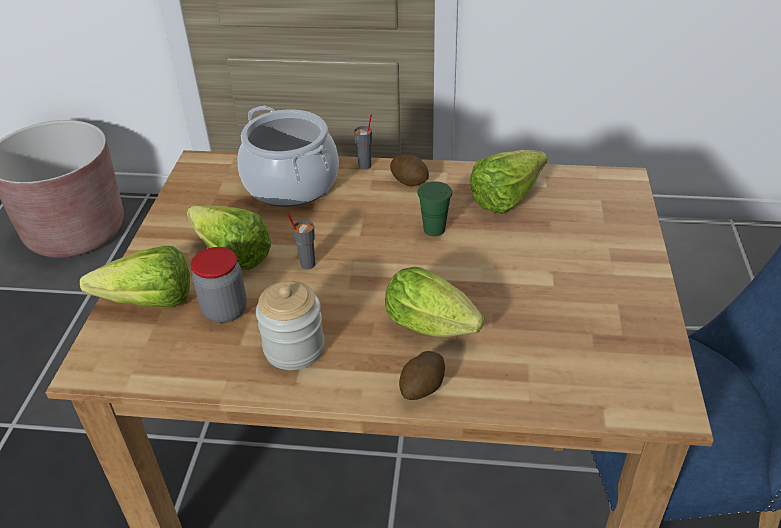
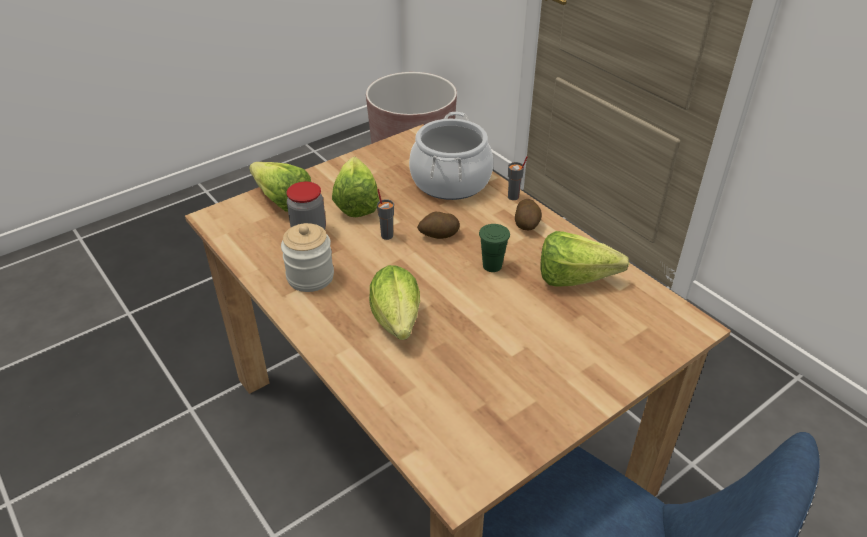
camera: 45 degrees right, 0 degrees up
(422, 388) = (338, 350): potato -> potato (438, 235)

